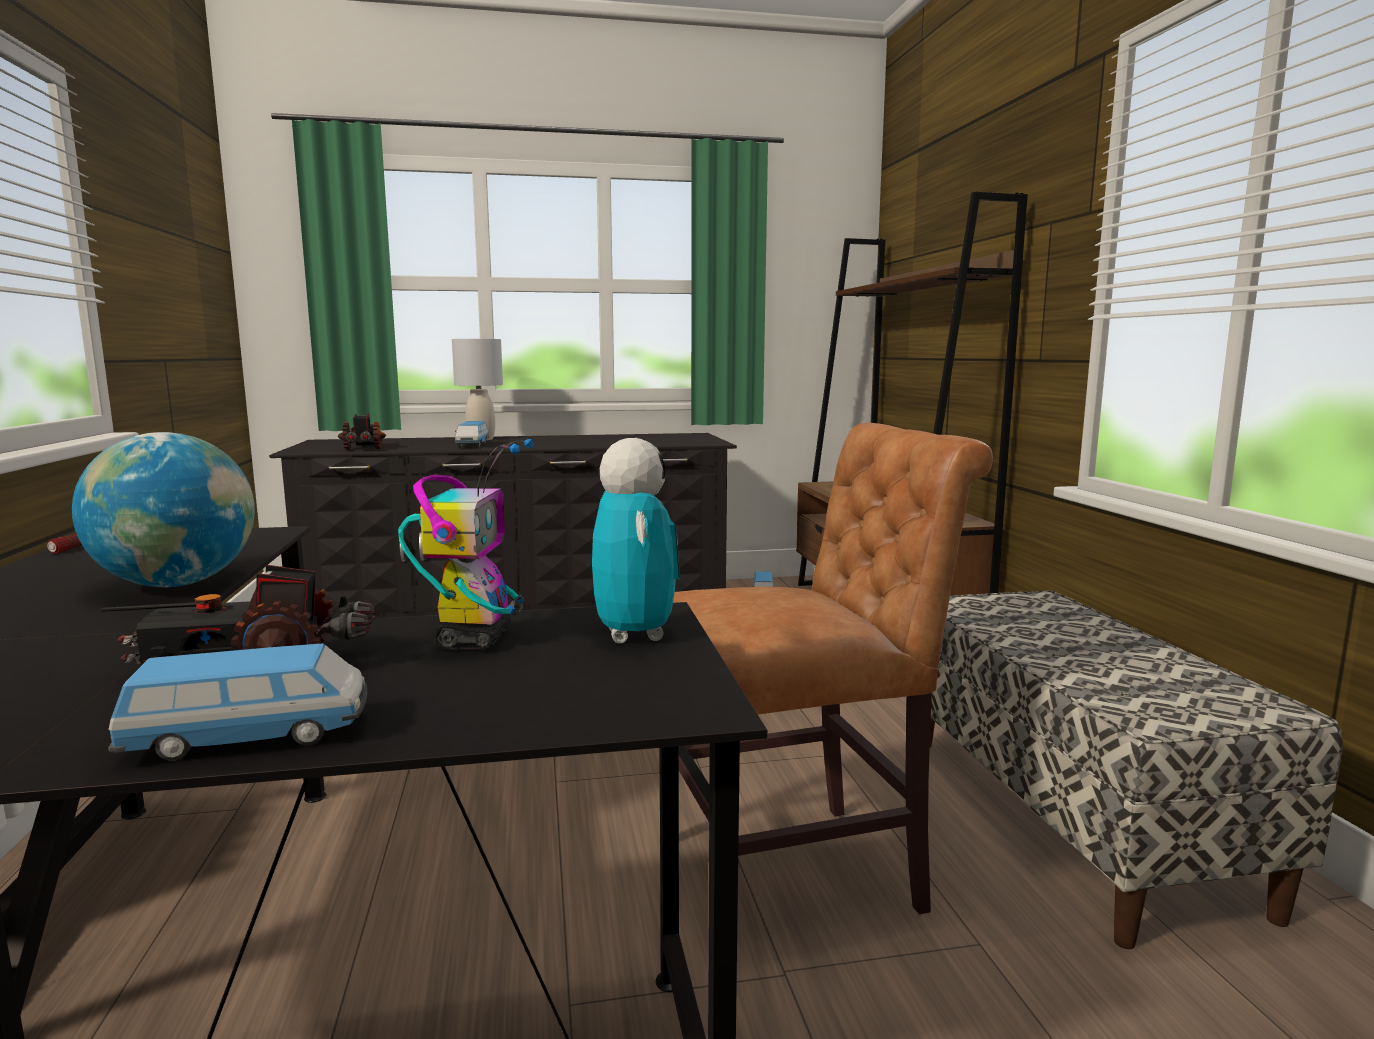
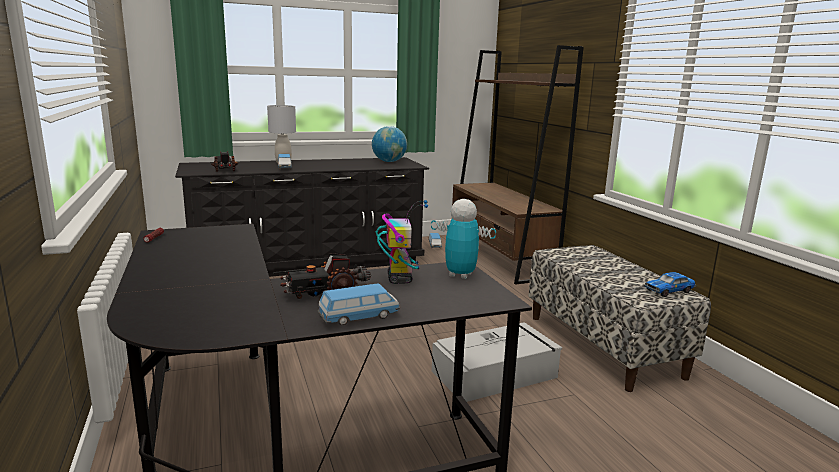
camera: 10 degrees left, 5 degrees up
(177, 584) = (236, 257): globe -> globe (389, 161)
(635, 635) = (460, 275): toy robot -> toy robot turned 45 degrees counterclockwise
(801, 873) = (496, 374): brown chair -> grey storage box
(1226, 697) = (669, 291): none -> toy car

